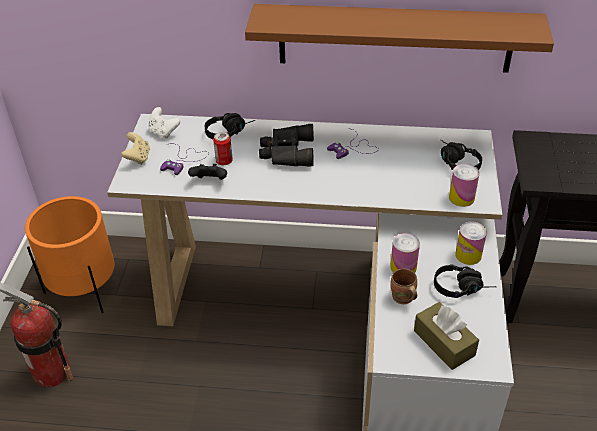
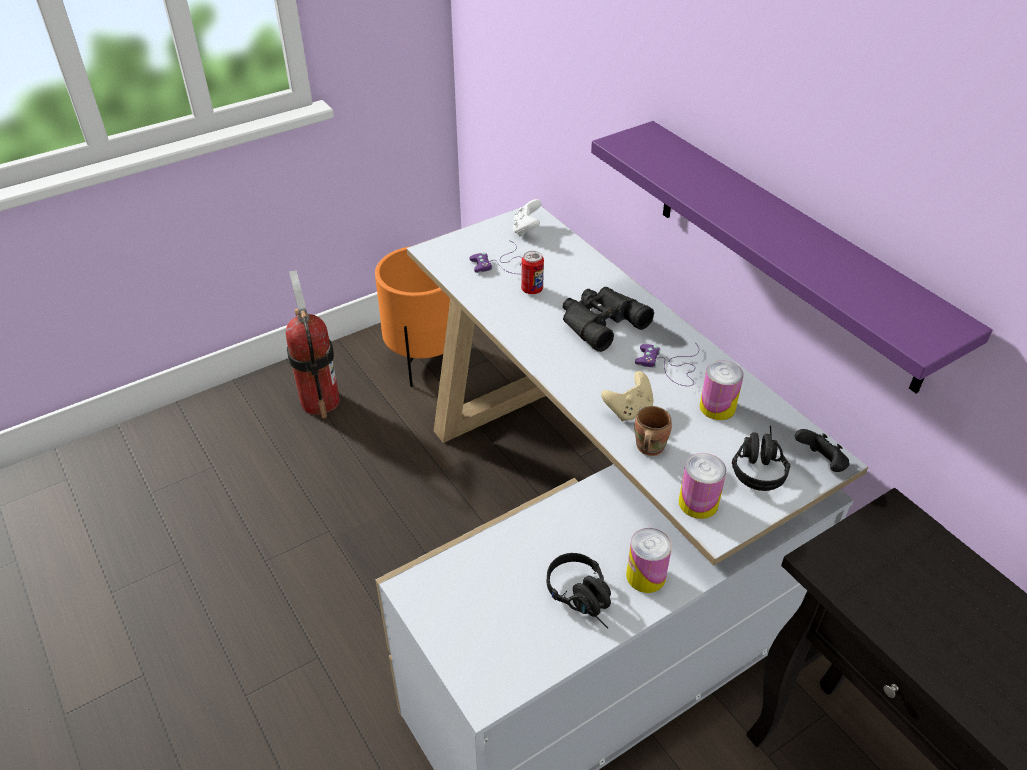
camera: 50 degrees right, 0 degrees up
(138, 158) = (472, 237): beige game controller -> beige game controller (629, 410)
(210, 181) = (492, 298): black game controller -> black game controller (820, 463)
(230, 131) = (581, 267): black headphones -> none
(394, 38) = (786, 252): brown shelf -> purple shelf
(402, 299) = (510, 551): brown mug -> brown mug (647, 447)
(403, 267) = (561, 525): can -> can (717, 407)
(444, 343) = (477, 627): brown tissue box -> none

